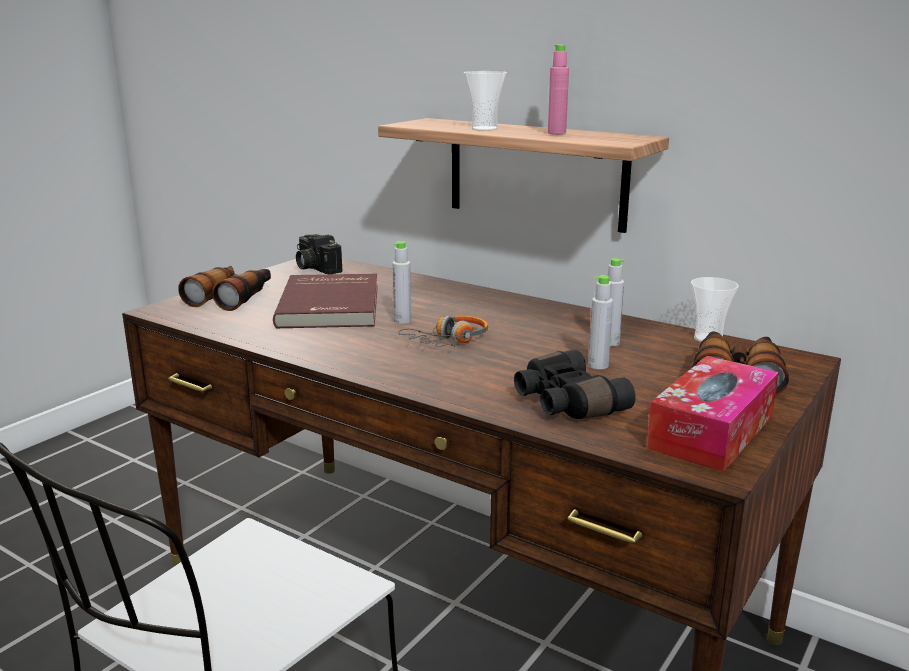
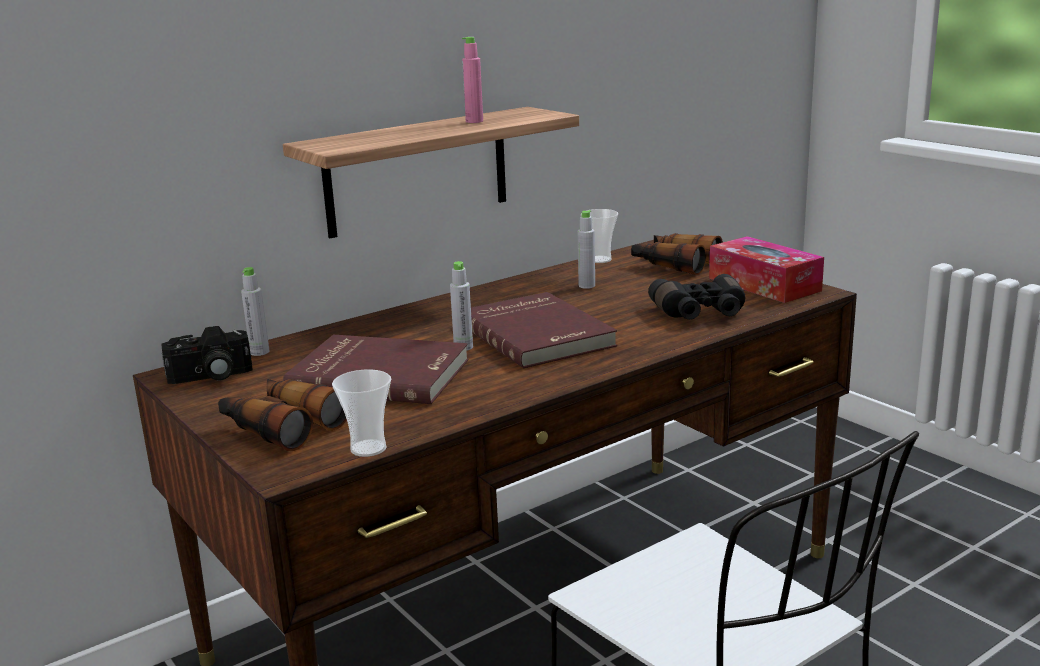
camera: 70 degrees left, 0 degrees up
(449, 341) = (538, 335): headphones -> red book
(484, 129) = (416, 133): cup -> cup (368, 448)
(598, 365) = (632, 295): grey bottle -> grey bottle (259, 352)

